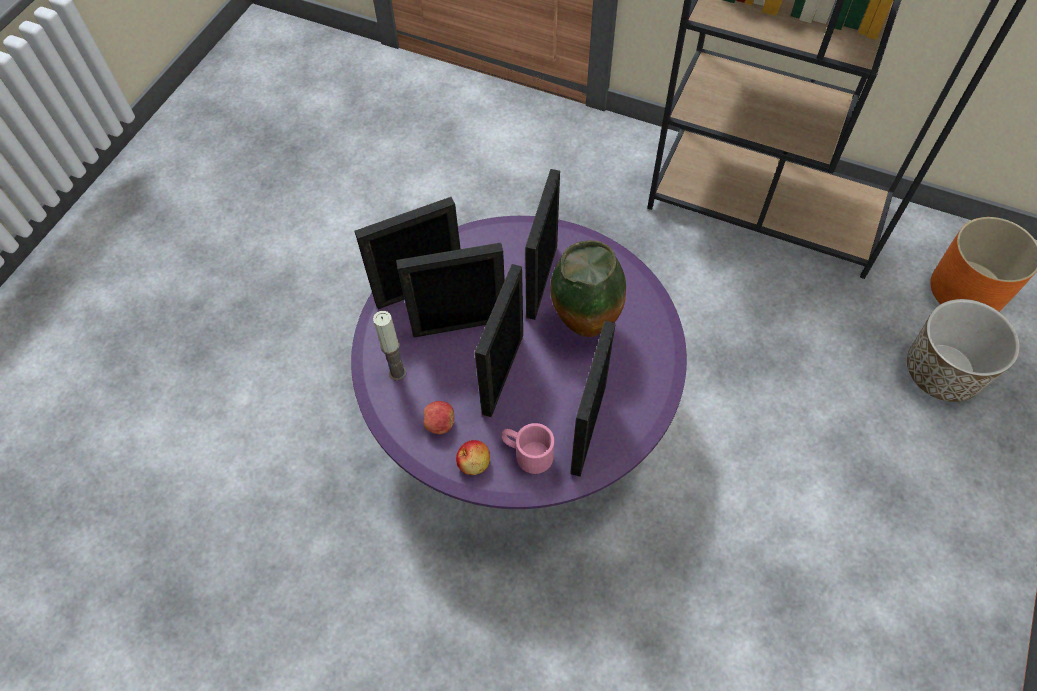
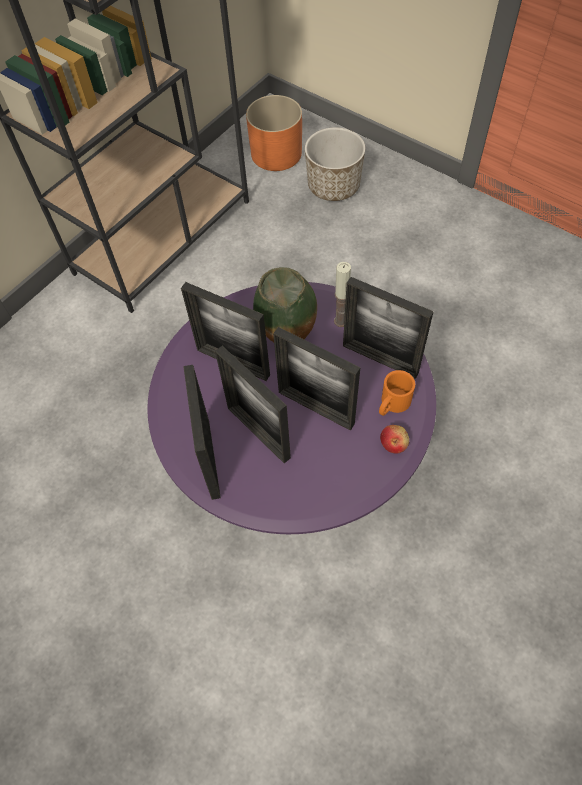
camera: 75 degrees left, 0 degrees up
(397, 372) = (293, 490): candle -> candle (340, 321)
(440, 424) = (352, 463): apple -> none
(459, 325) = (258, 432): picture frame -> picture frame turned 45 degrees counterclockwise
(527, 453) = (392, 404): pink mug -> orange mug

